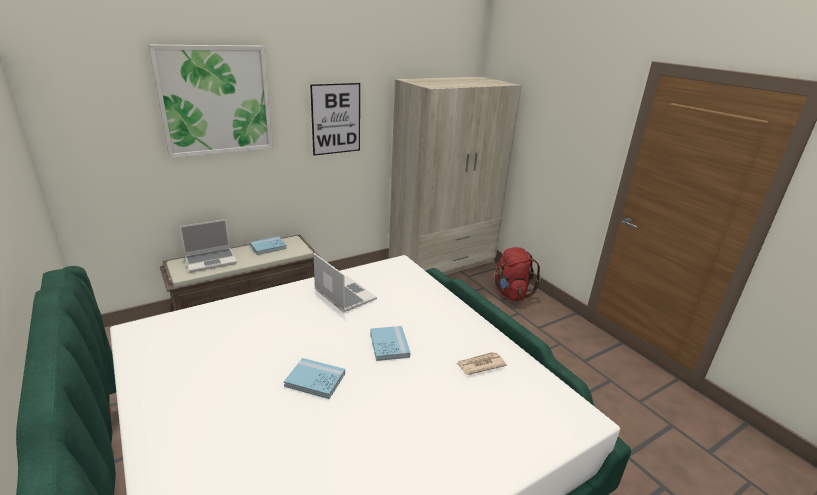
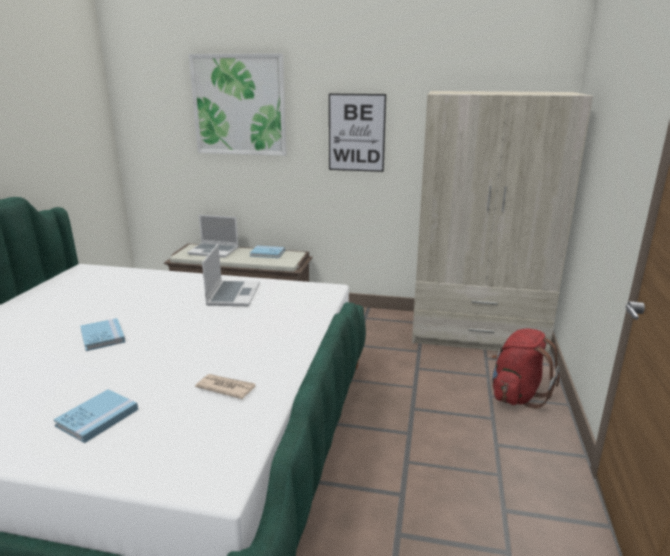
camera: 45 degrees right, 5 degrees down
(389, 345) = (191, 339): blue book -> blue book (97, 417)

